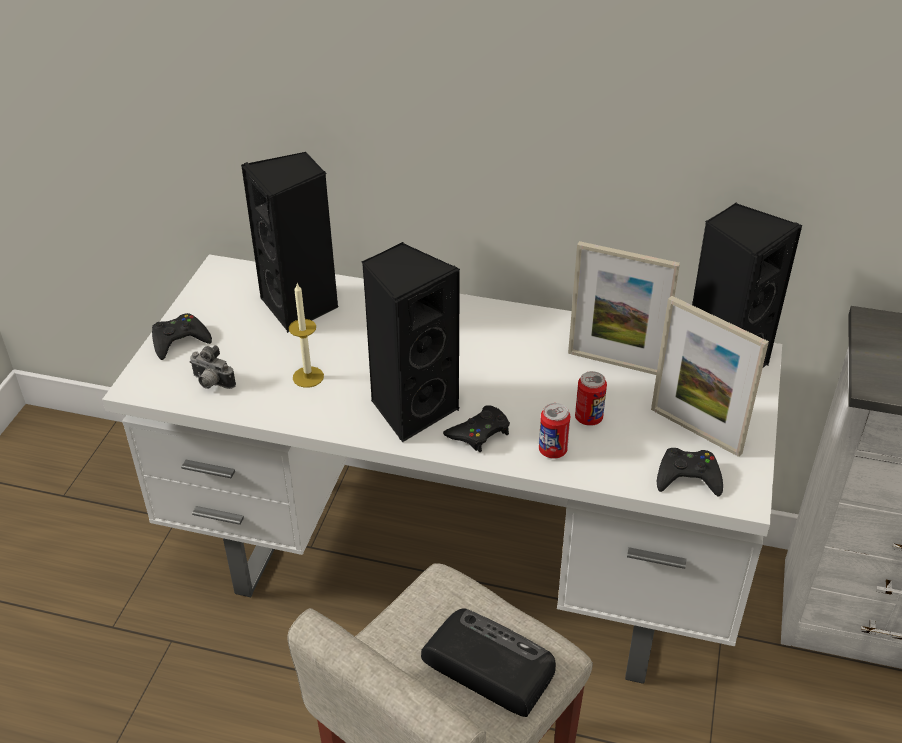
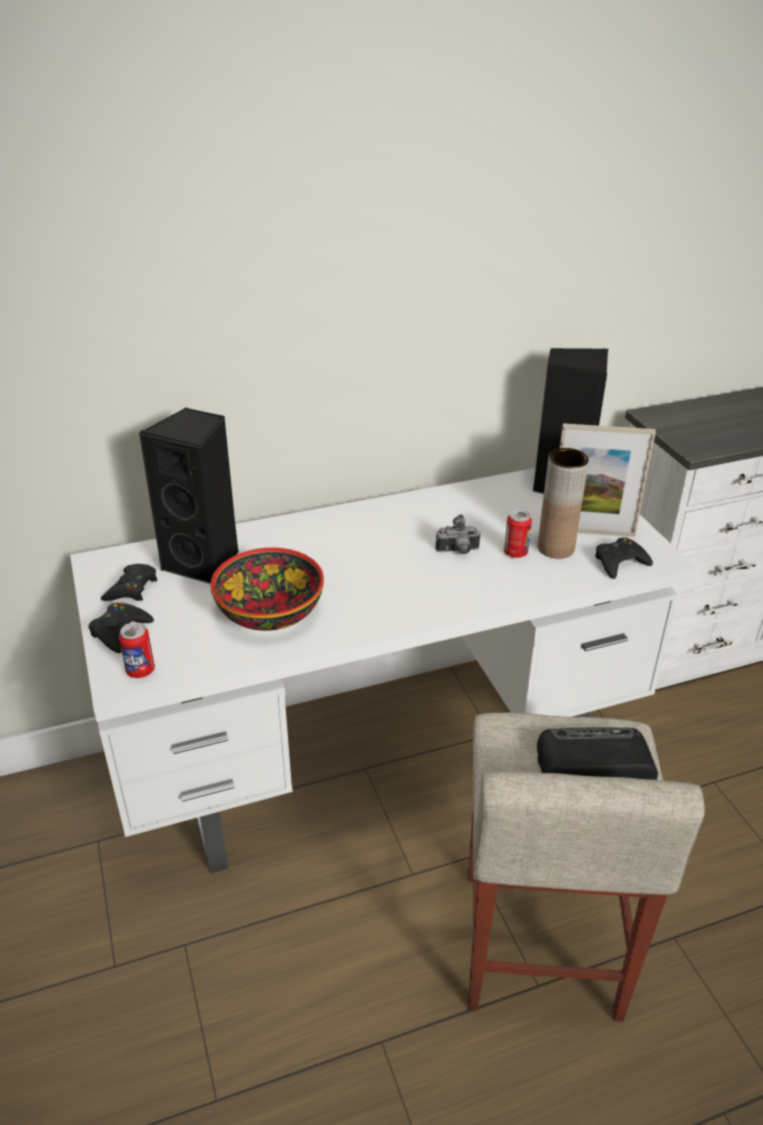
camera: 35 degrees left, 5 degrees down
(211, 383) = (189, 652): camera -> camera (458, 552)
(308, 377) = (271, 612): candle -> bowl
(411, 408) = (382, 599): black speaker -> none
(479, 433) = (451, 594): black game controller -> black game controller (131, 588)
(552, 450) = (516, 584): can -> can (140, 671)
(614, 362) = (491, 510): picture frame -> none
(636, 431) = (555, 548): none -> brown vase

